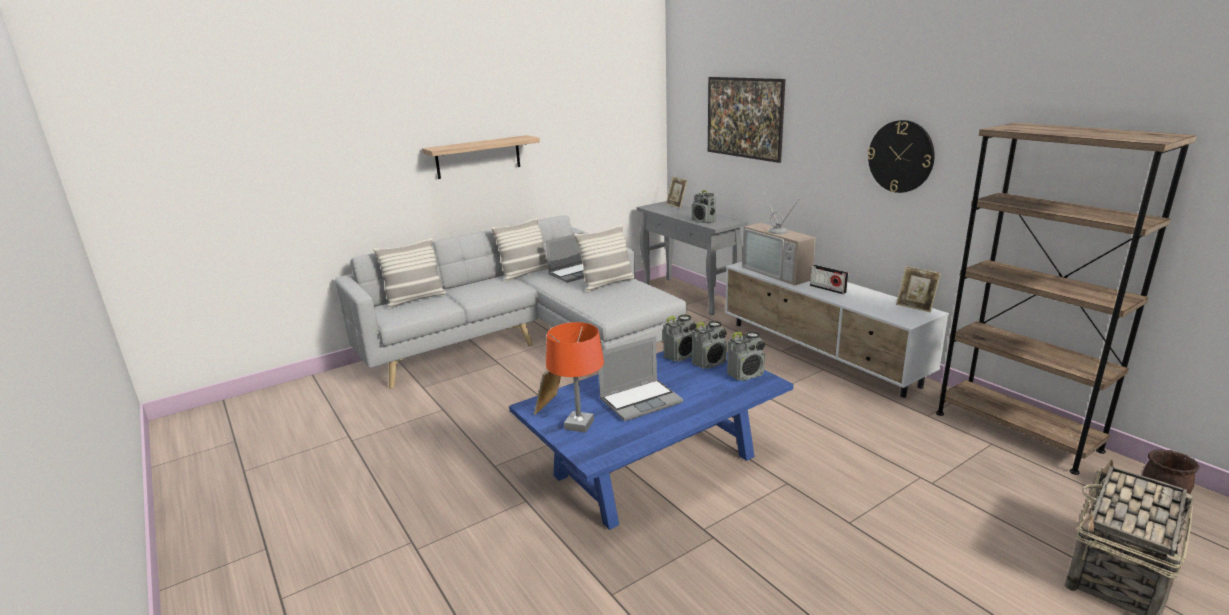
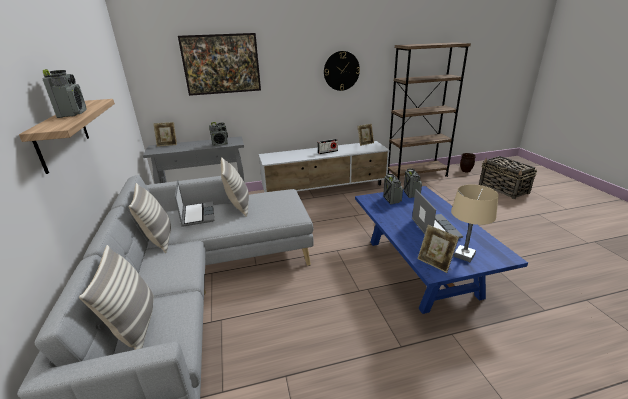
camera: 70 degrees left, 5 degrees up
(579, 425) = (464, 255): orange table lamp -> beige table lamp
(681, 356) = (377, 205): radio -> radio (73, 114)
(780, 272) = (292, 155): television -> none

